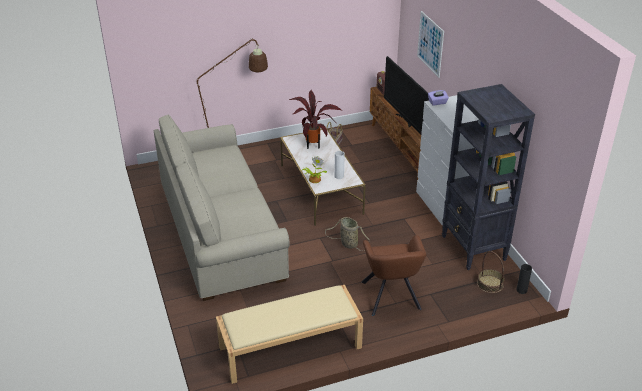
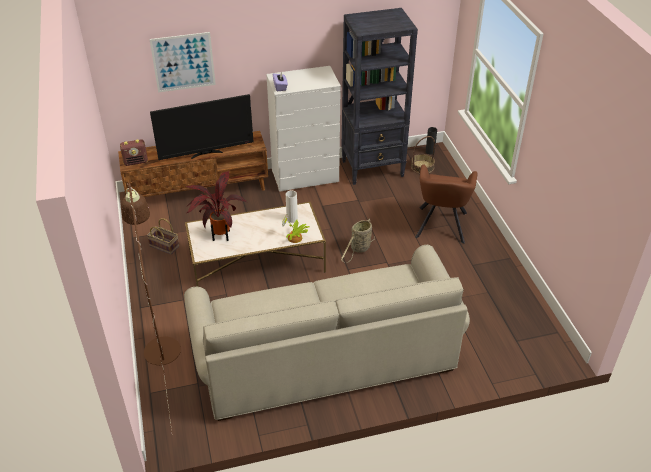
camera: 85 degrees left, 5 degrees up
(289, 348) = (516, 300): beige bench -> none
(391, 297) = (441, 226): brown armchair -> brown armchair turned 105 degrees clockwise

